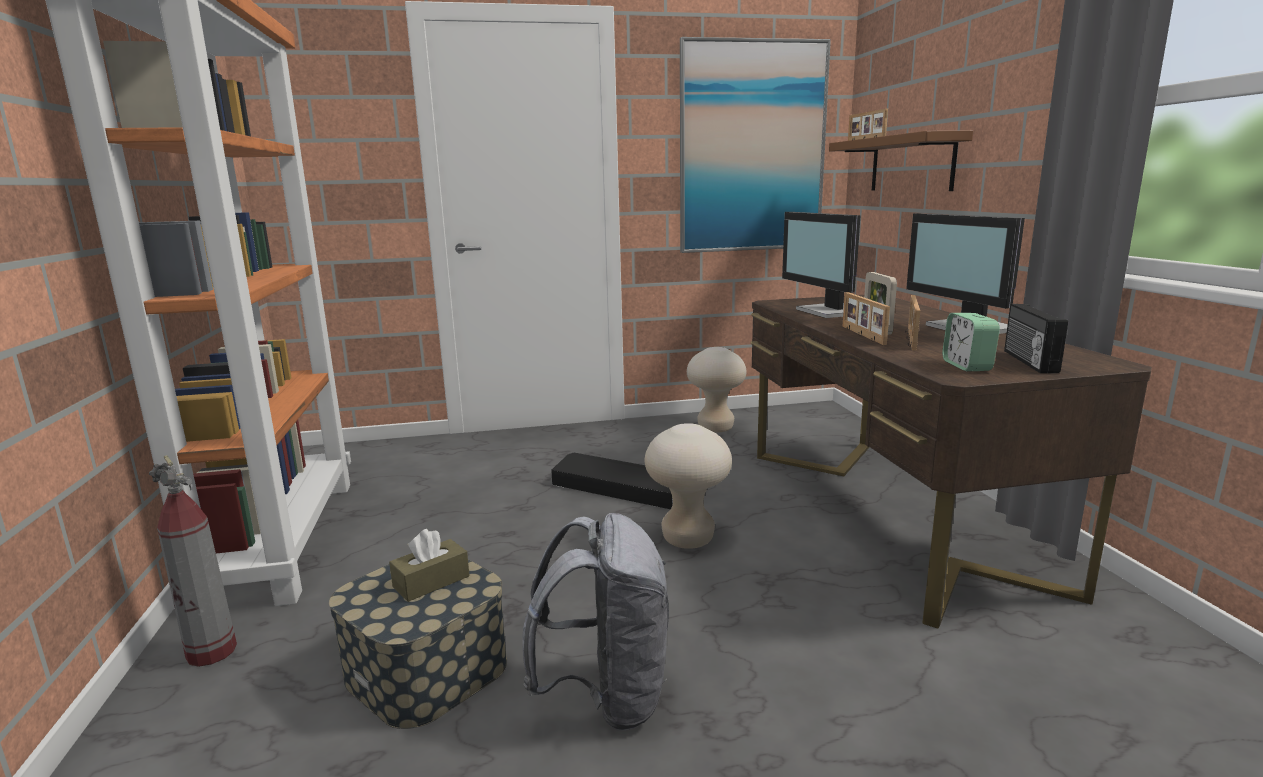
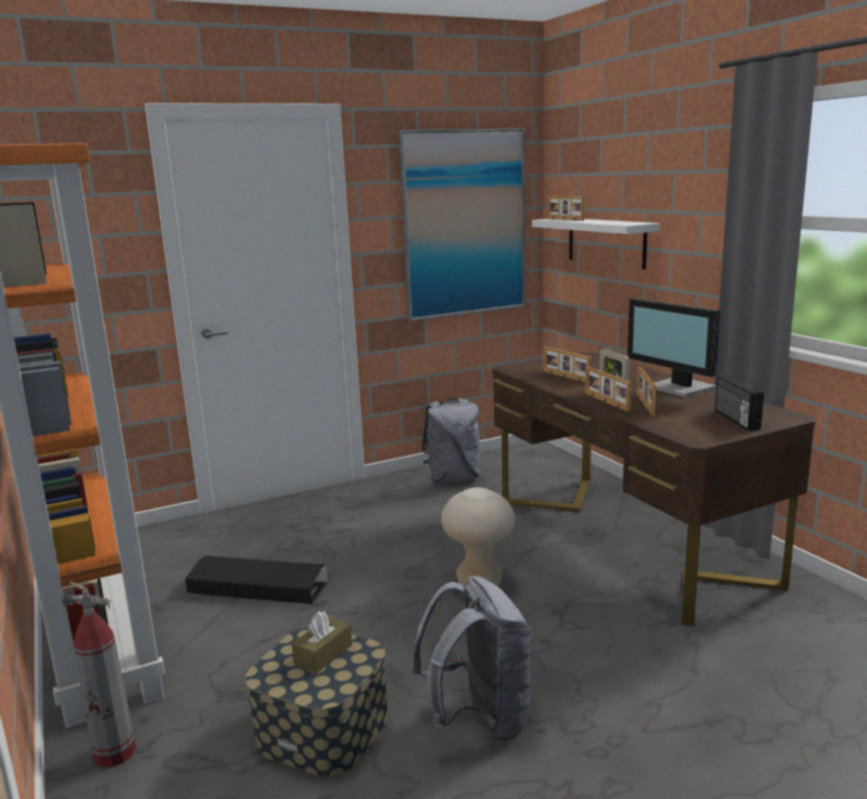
camera: 15 degrees left, 0 degrees up
(619, 488) = (397, 547): black storage box -> black storage box (257, 587)
(715, 428) = (453, 478): beige stool -> grey backpack
(831, 312) = (565, 377): monitor -> picture frame
(911, 164) = (606, 242): brown shelf -> white shelf
(967, 366) = (697, 428): alarm clock -> none

